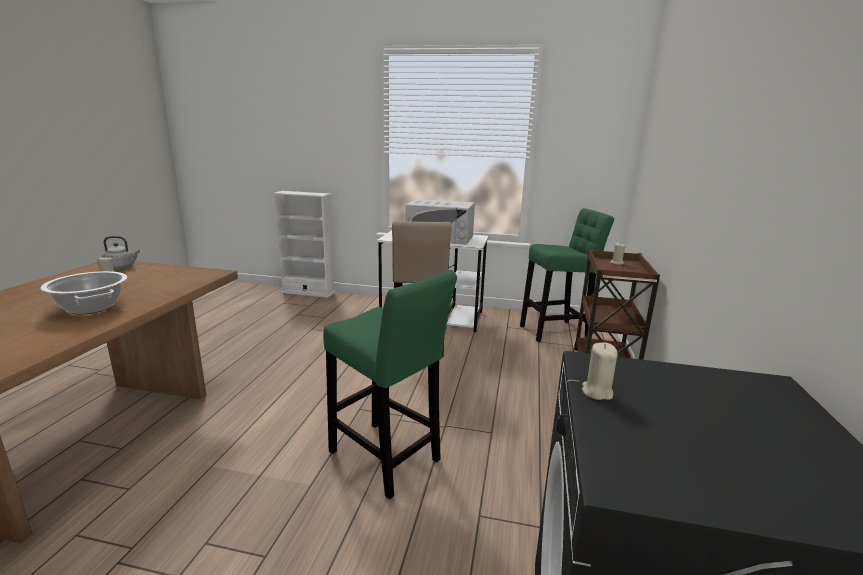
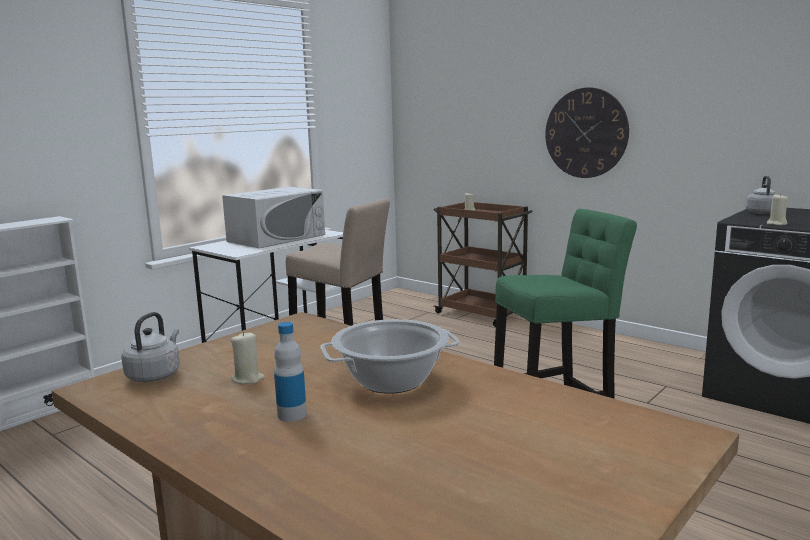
camera: 60 degrees left, 5 degrees down
(49, 297) = (292, 414): none -> bottle
(557, 331) = (395, 309): green stool -> none
(705, 381) = (761, 212): none -> grey kettle
(706, 198) = (586, 133): none -> wall clock

